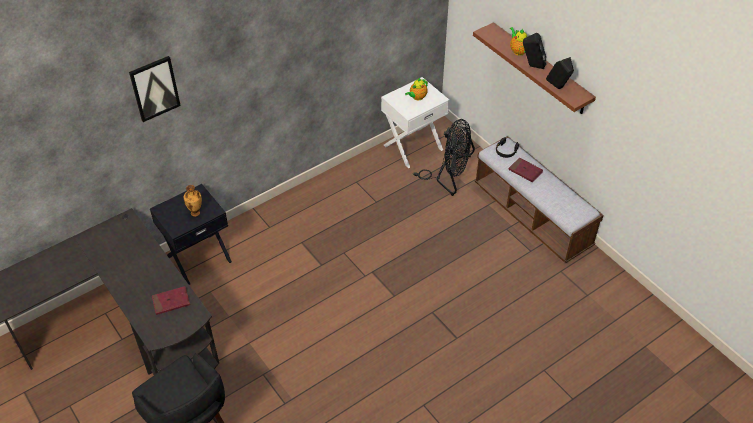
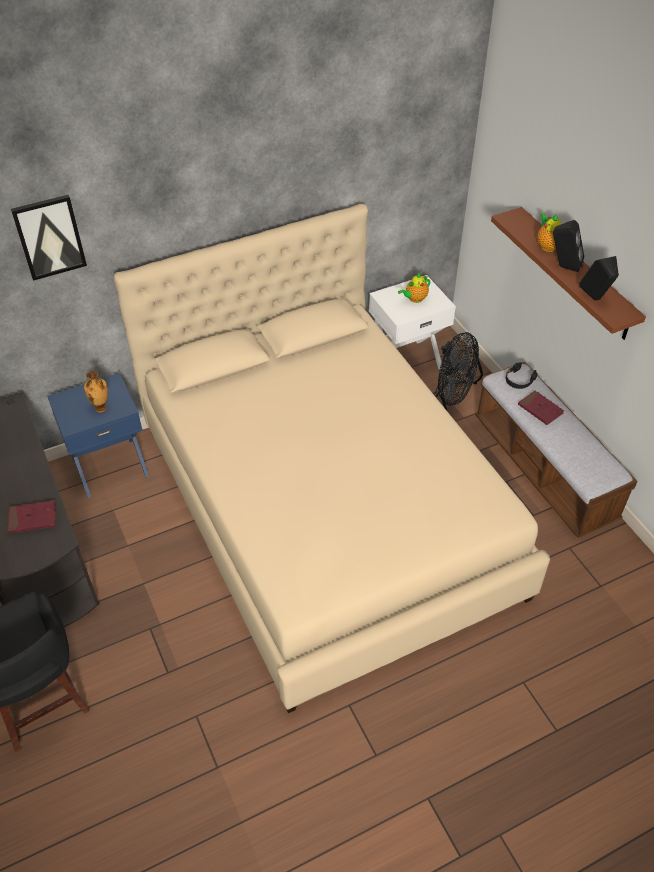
camera: 10 degrees right, 0 degrees up
(198, 258) = (110, 466): black nightstand -> blue nightstand
(376, 267) = (326, 509): none -> beige bed

